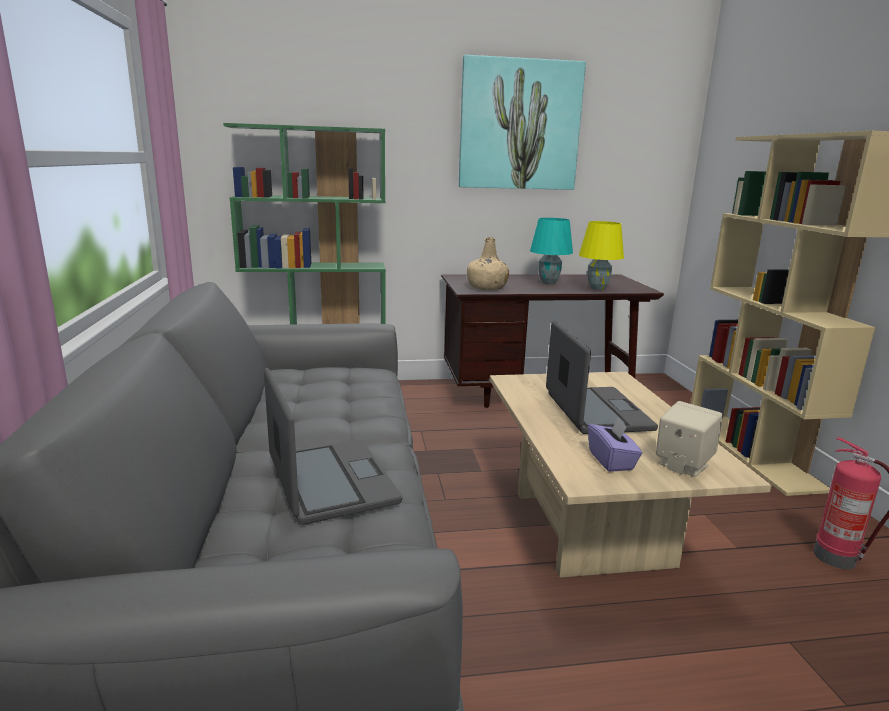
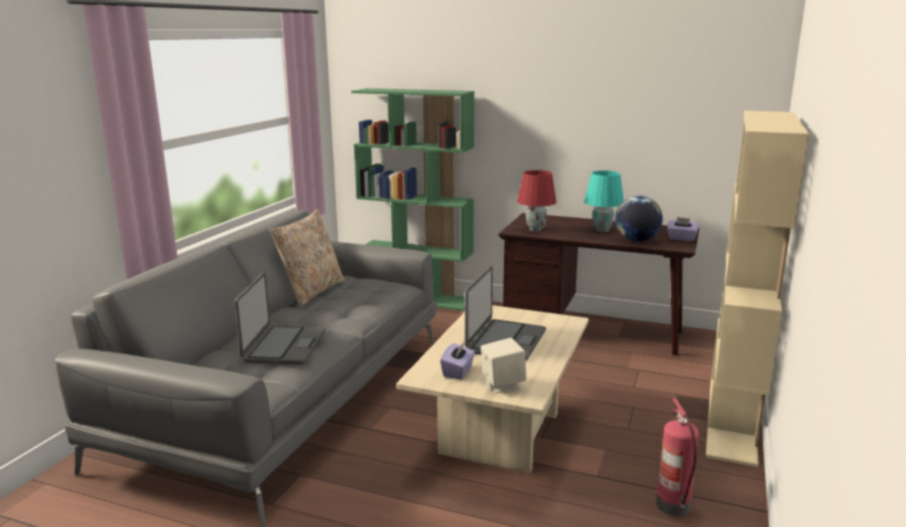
camera: 30 degrees right, 0 degrees up
(264, 395) = (311, 291): none -> beige pillow
(487, 287) = (535, 229): beige bottle -> red table lamp
(519, 125) = (593, 85): picture -> none
(597, 288) = (636, 240): yellow table lamp -> globe
(628, 283) = (681, 238): none -> purple tissue box

